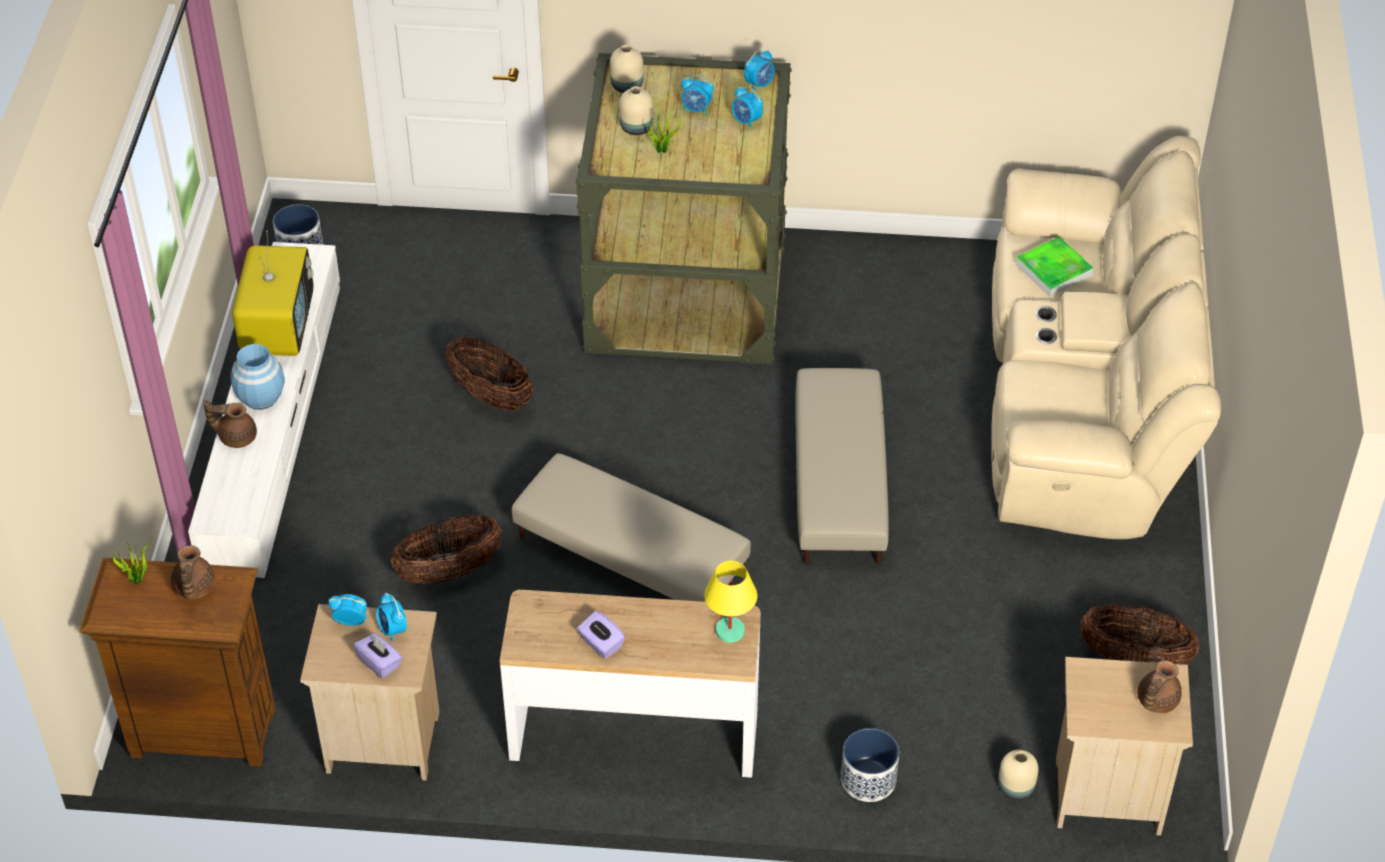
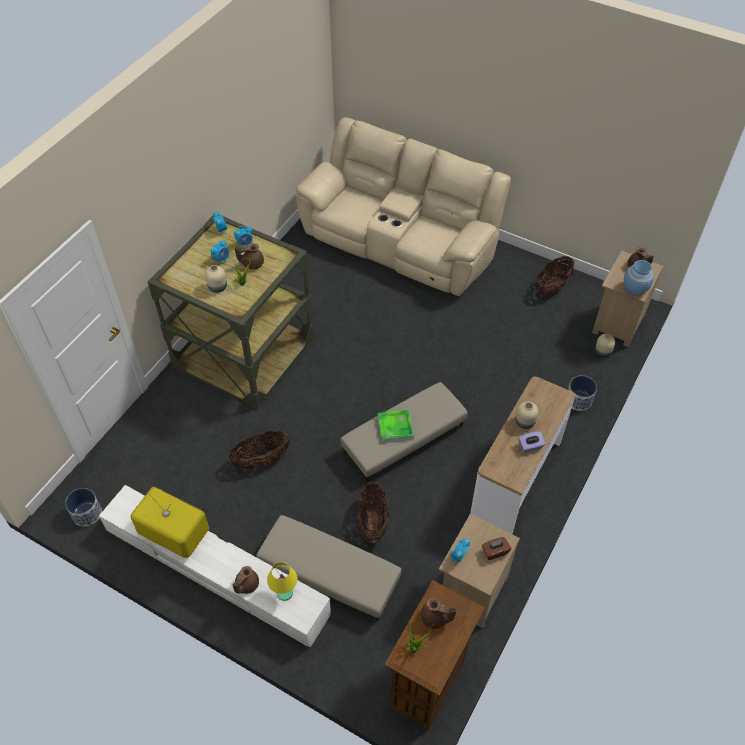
camera: 65 degrees left, 5 degrees up
(261, 397) = (223, 562): blue vase -> blue vase (635, 288)
(380, 663) = (495, 551): purple tissue box -> brown tissue box
(392, 630) = (474, 538): alarm clock -> none
(626, 85) = (181, 279): beige vase -> beige vase (524, 422)
(710, 144) = (252, 263): none -> brown teapot
(730, 631) = (544, 392): yellow table lamp -> yellow table lamp (284, 592)
(840, 482) = (402, 342): beige ottoman -> beige ottoman (329, 574)
(1053, 270) = (355, 206): tray -> tray (395, 427)

